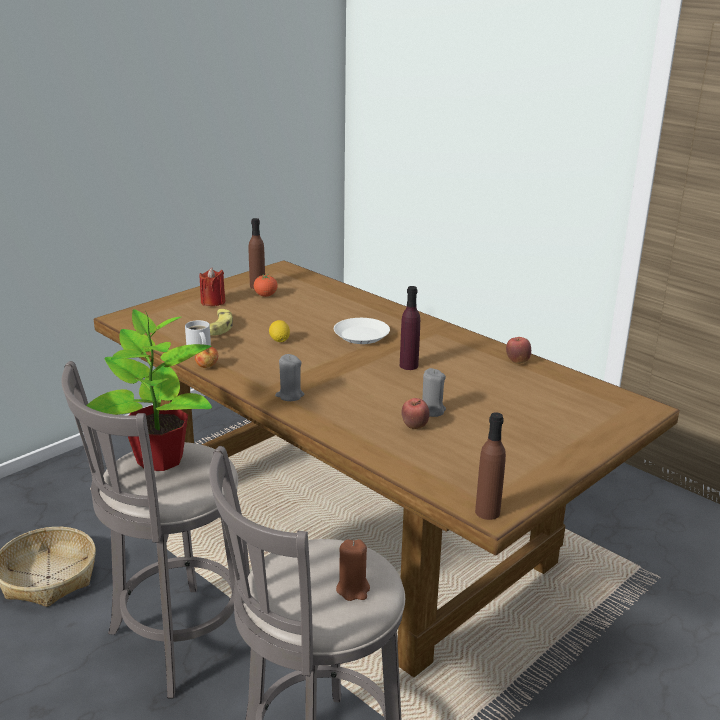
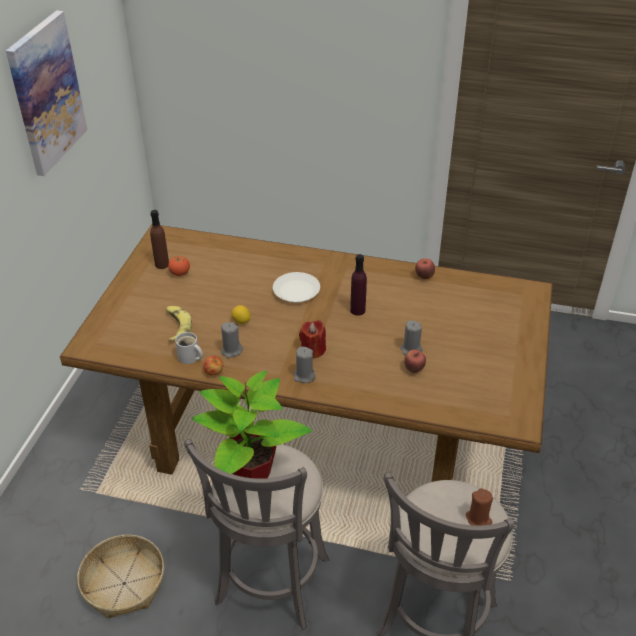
camera: 30 degrees left, 15 degrees up
(207, 92) = (46, 93): none -> picture
(213, 302) = (144, 297): red candle -> red candle (313, 350)
(243, 357) = (231, 351): none -> grey candle
(487, 512) = (519, 424): brown bottle -> none

